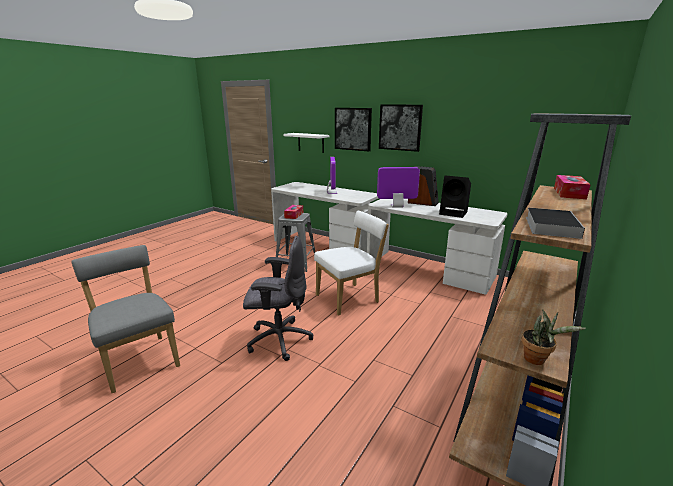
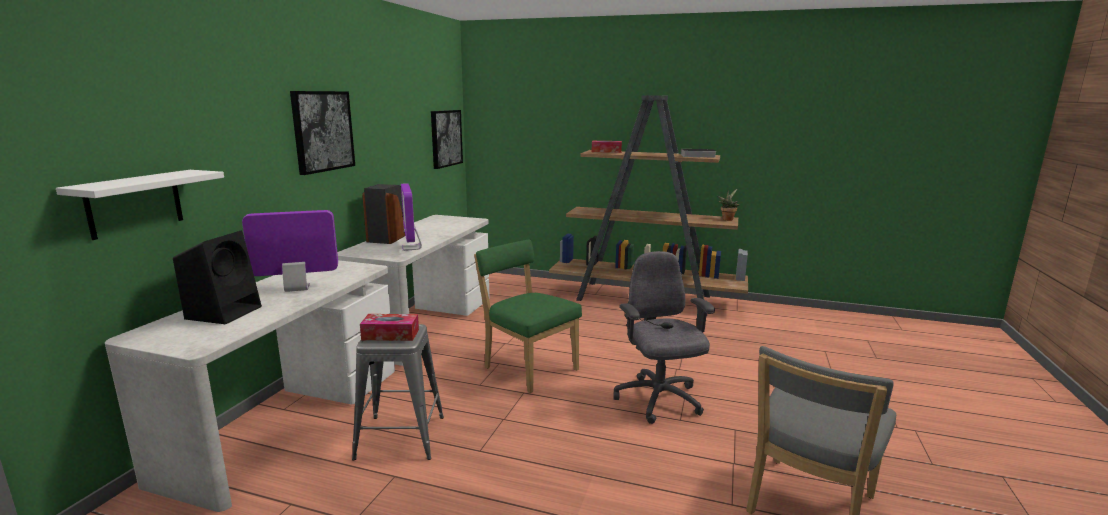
camera: 105 degrees left, 5 degrees down
(350, 298) = (528, 367): white chair -> green chair
(353, 129) = (245, 146): picture -> picture (445, 138)
(454, 213) = (443, 228): black speaker -> black speaker (225, 312)

